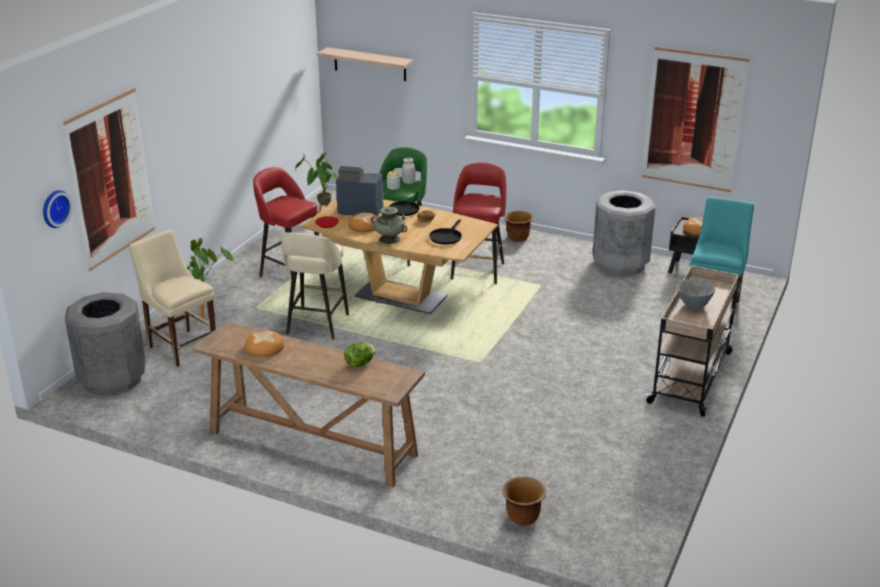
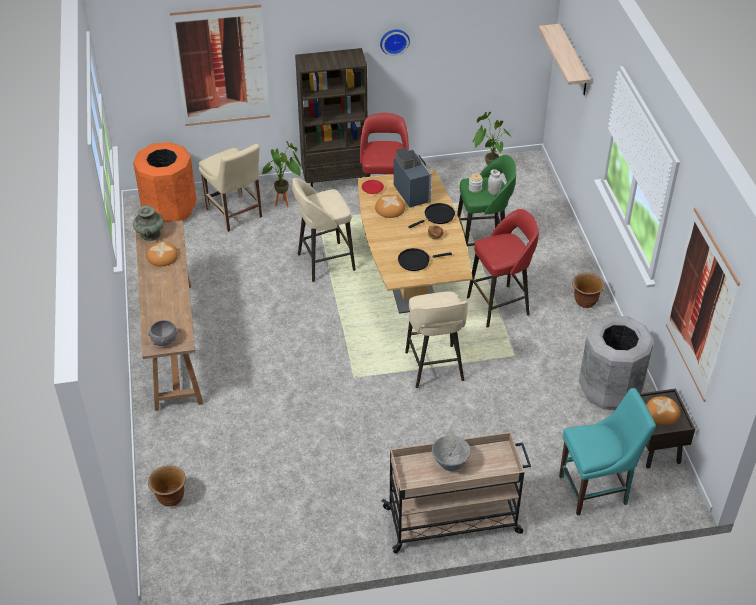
camera: 55 degrees right, 15 degrees up
(54, 208) = (152, 71): wall clock -> wall clock (394, 41)
(112, 380) = (169, 210): grey trash can -> orange trash can
(181, 346) = (235, 215): beige chair -> beige chair turned 135 degrees clockwise
(220, 283) = (335, 182): none -> brown bookcase
(360, 364) = (177, 312): lettuce -> none
(389, 239) = (380, 233): turquoise vase -> turquoise vase (150, 234)
(391, 383) = (164, 340): none -> grey bowl
(514, 323) = (434, 368): none -> beige stool

